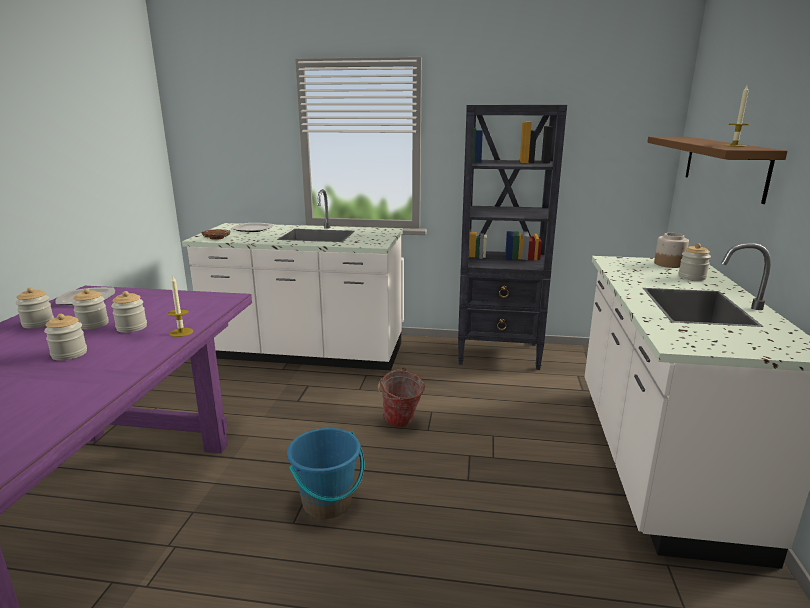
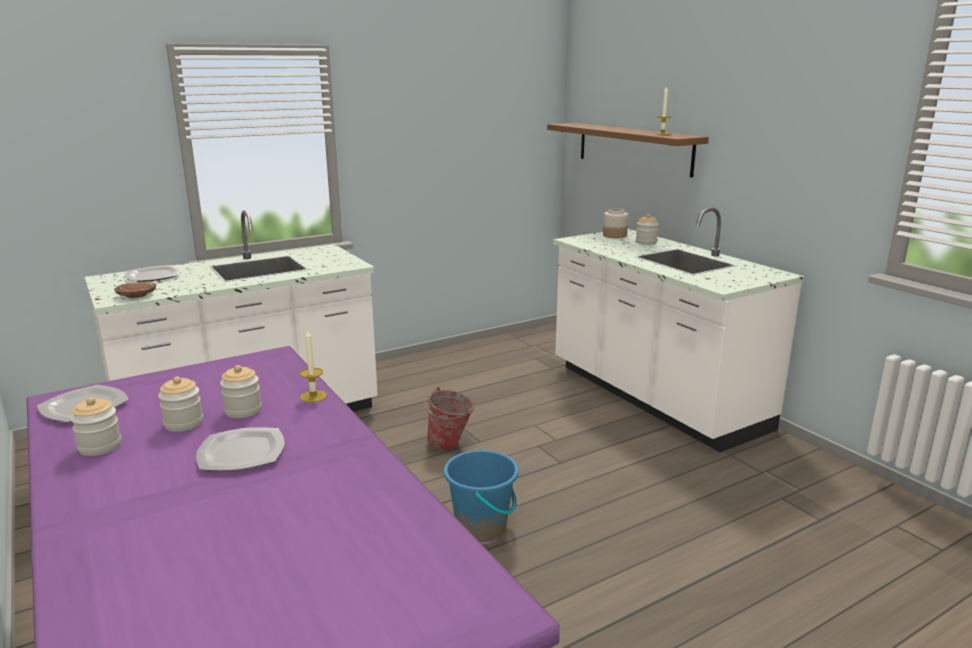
camera: 40 degrees left, 0 degrees up
(69, 354) = (242, 452): jar -> plate
(499, 354) = (451, 360): black bookcase -> none

